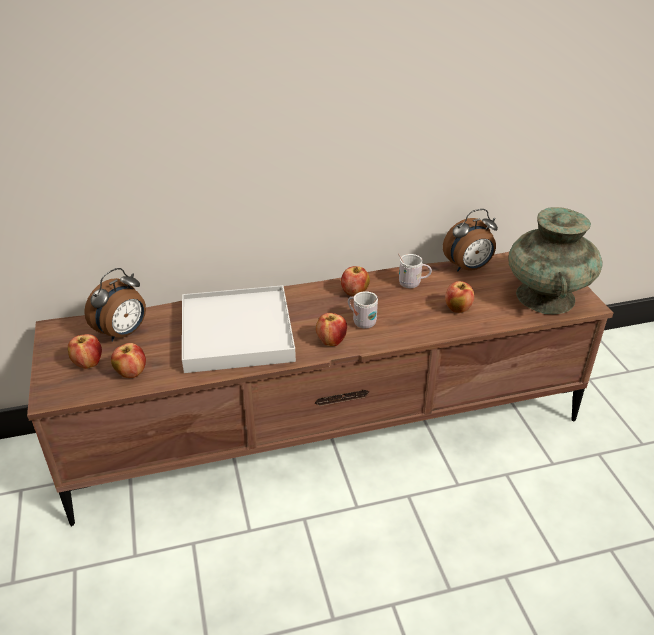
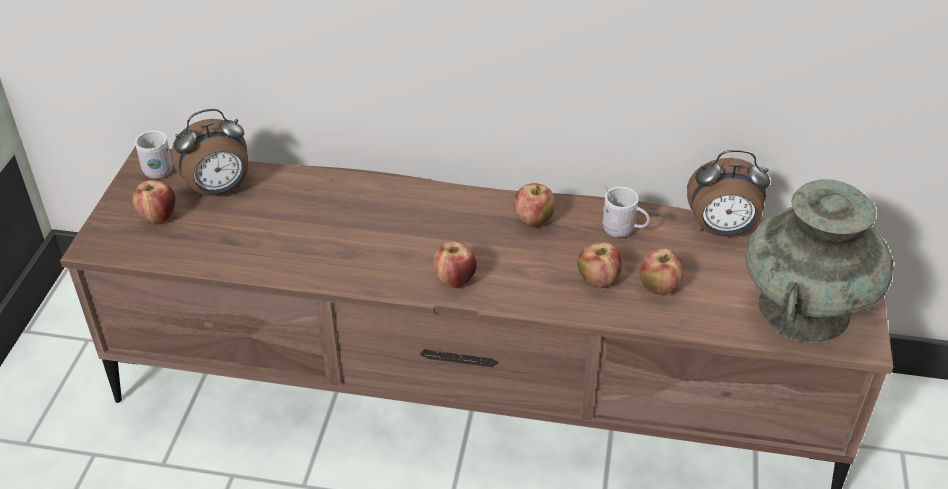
camera: 25 degrees right, 5 degrees up
(131, 373) = (196, 245): apple -> apple (598, 281)
(237, 333) = (348, 231): white tray -> none
(361, 321) = (513, 264): white mug -> white mug (157, 168)

